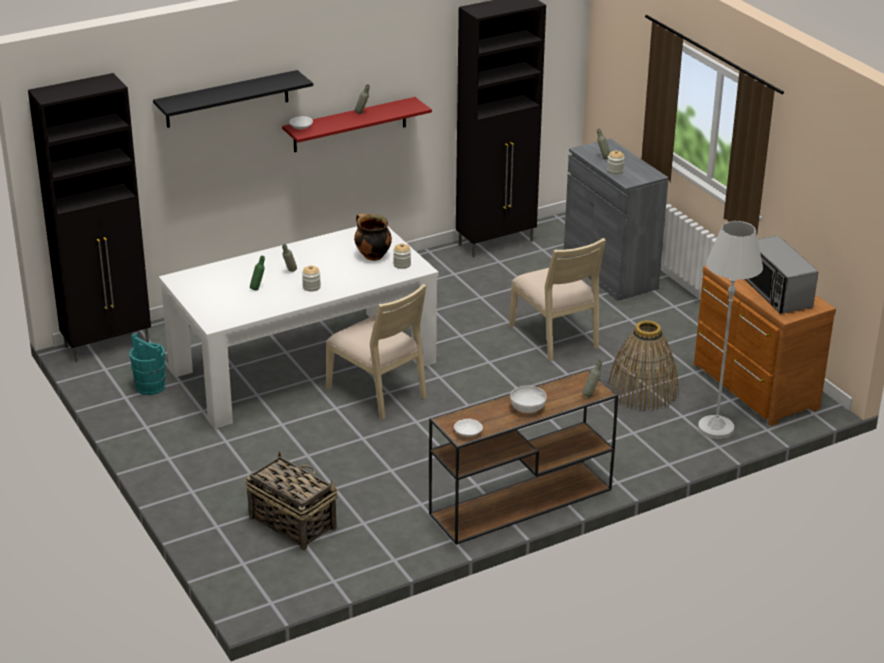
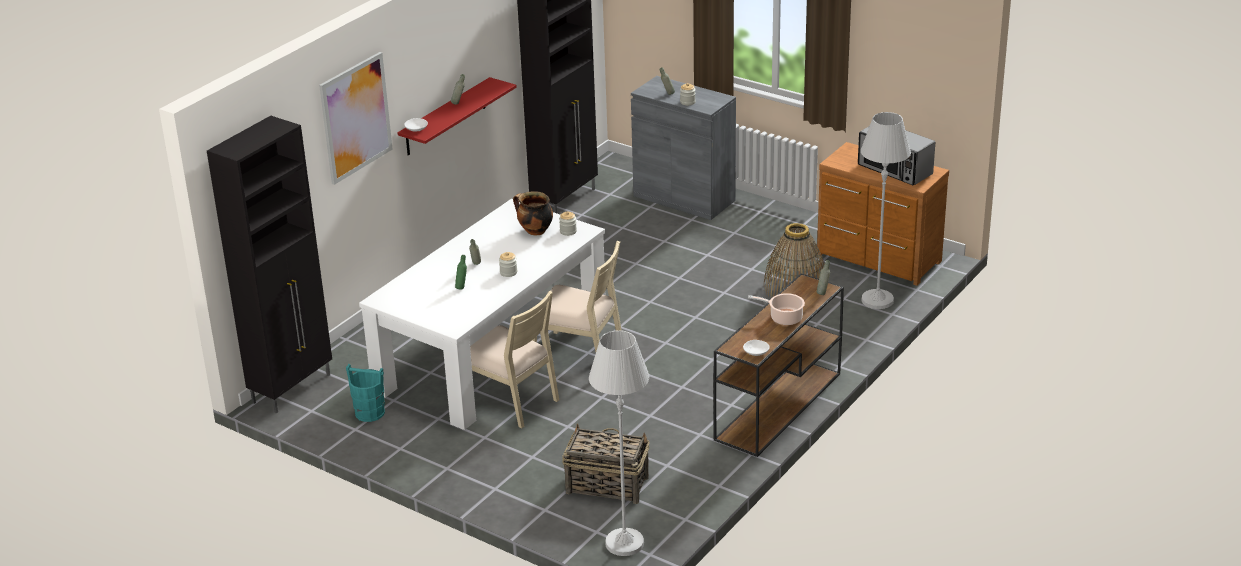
camera: 25 degrees left, 0 degrees up
(227, 99) = (355, 117): black shelf -> picture
(258, 583) = (624, 543): none -> white floor lamp
(527, 408) = (784, 318): white bowl -> cooking pot
(555, 336) = (686, 264): beige chair -> beige chair (510, 400)

